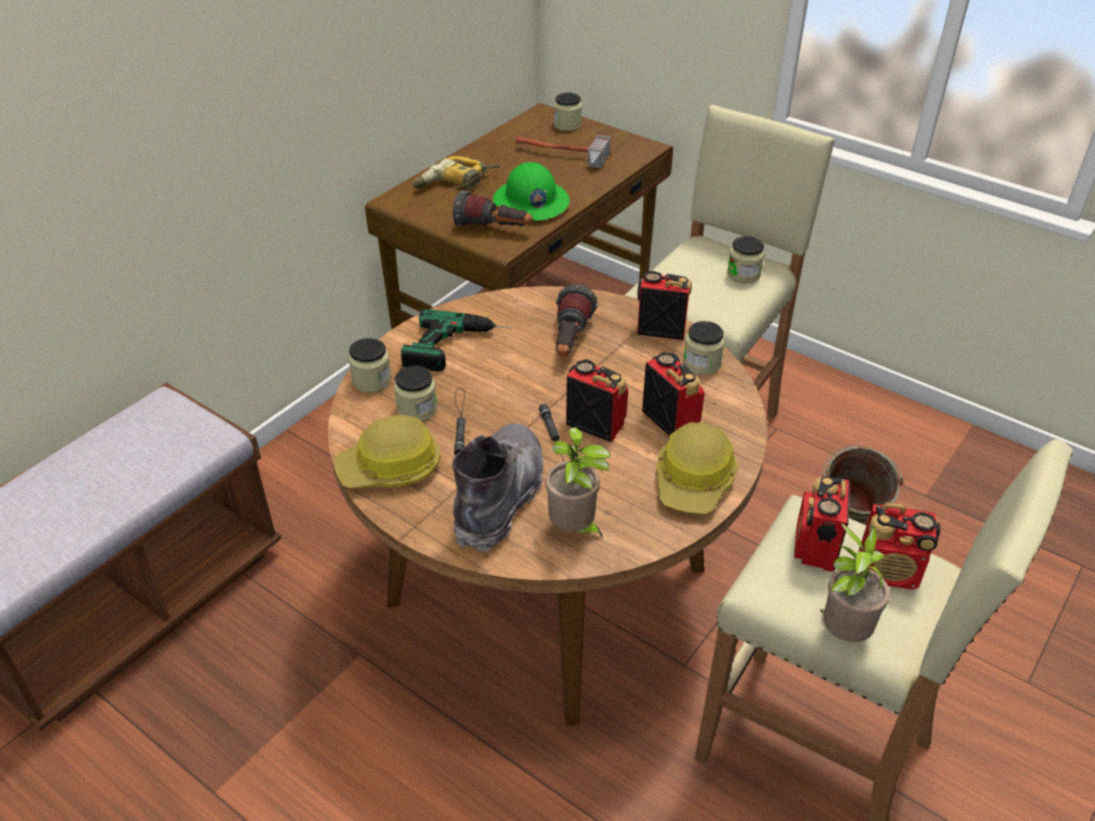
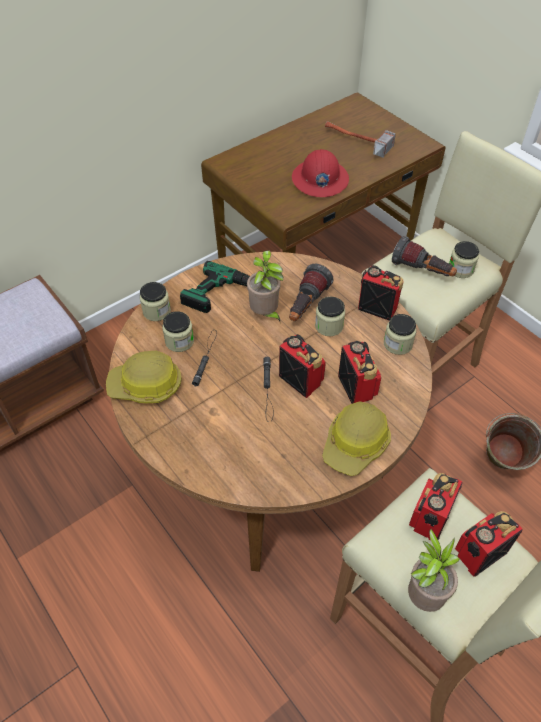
camera: 15 degrees right, 10 degrees up
(455, 184) = (270, 154): power drill -> none
(494, 229) = (285, 198): flashlight -> flashlight (422, 271)
(500, 498) = (212, 426): grey boot -> none
(530, 202) = (319, 180): green hard hat -> red hard hat
(567, 125) = (370, 115): jar -> jar (329, 326)
(574, 529) = (255, 465): potted plant -> potted plant (265, 314)
(889, 572) = (479, 553): radio -> radio turned 120 degrees clockwise

